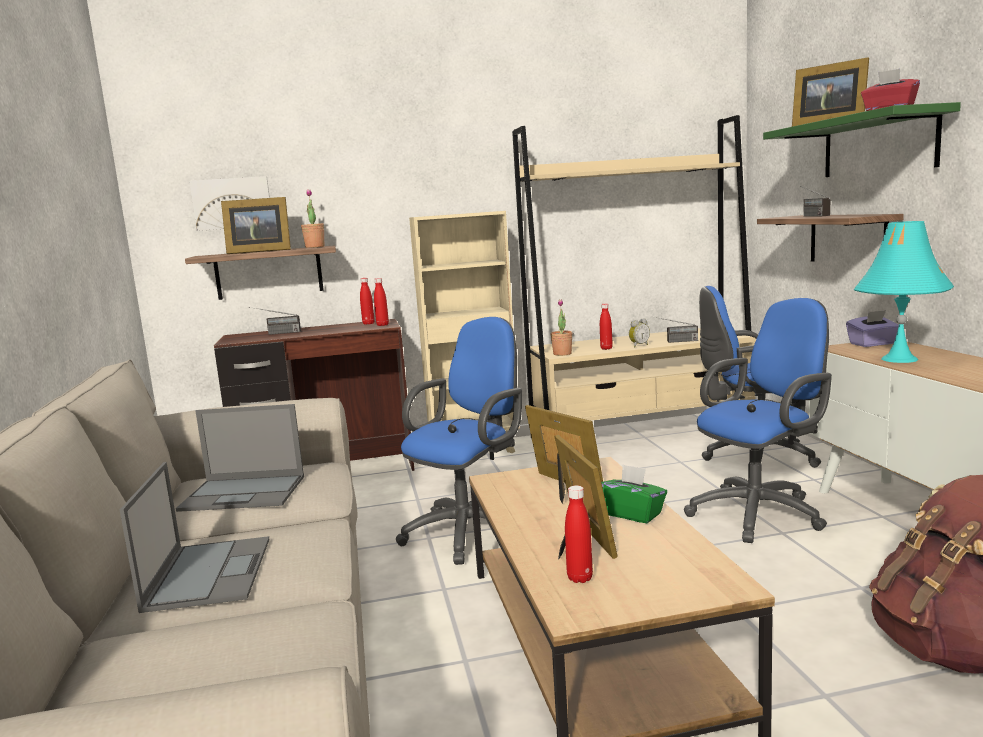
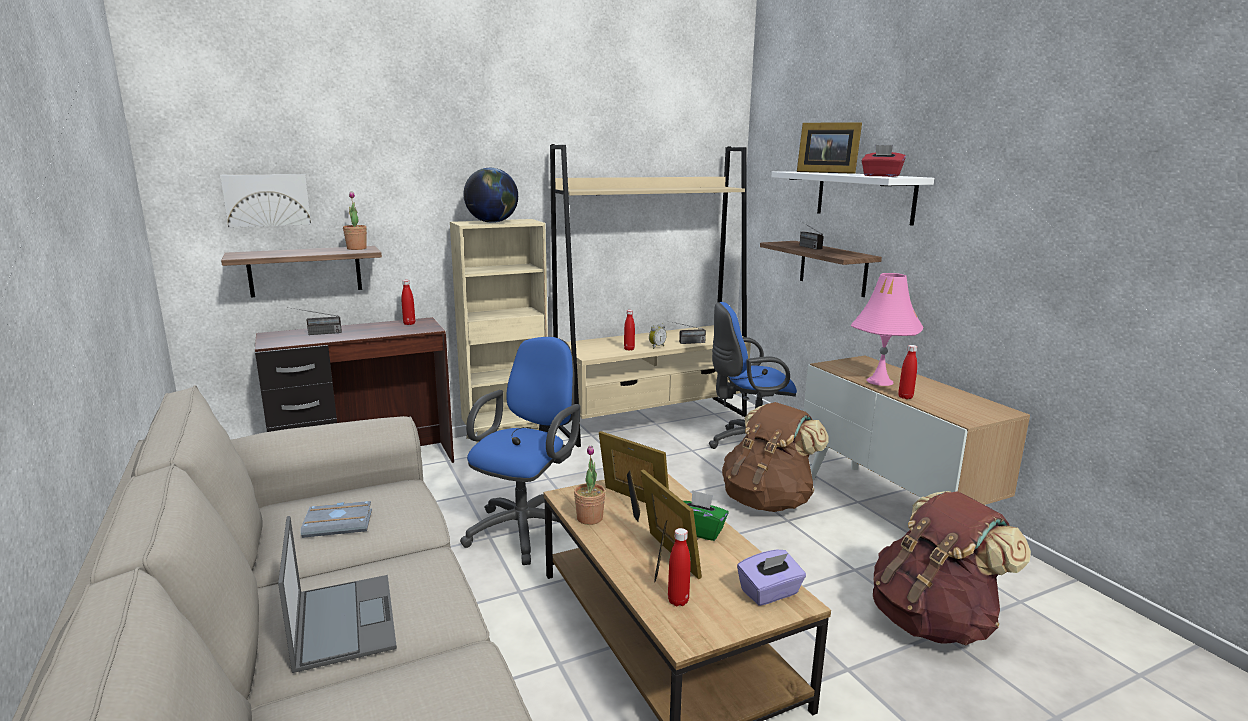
camera: 15 degrees left, 5 degrees up
(245, 493) = (340, 523): laptop -> grey book
(258, 251) = (298, 252): picture frame -> none
(382, 325) = (425, 327): red bottle -> red bottle (905, 397)
(450, 214) = (492, 222): none -> globe
(562, 354) = (591, 354): potted plant -> potted plant (589, 518)
(761, 513) = (767, 501): blue office chair -> brown backpack
(873, 344) = (854, 362): purple tissue box -> purple tissue box (770, 593)
(878, 145) = (864, 196): green shelf -> white shelf
(899, 359) = (880, 381): turquoise table lamp -> pink table lamp

